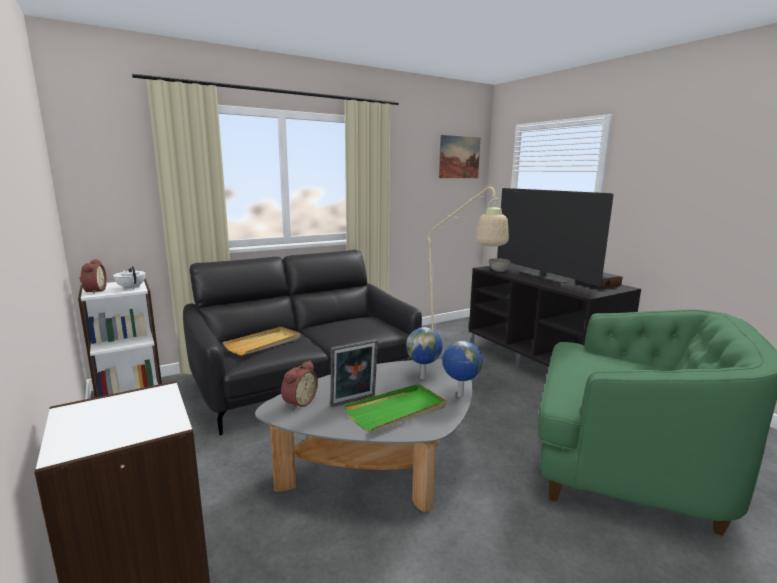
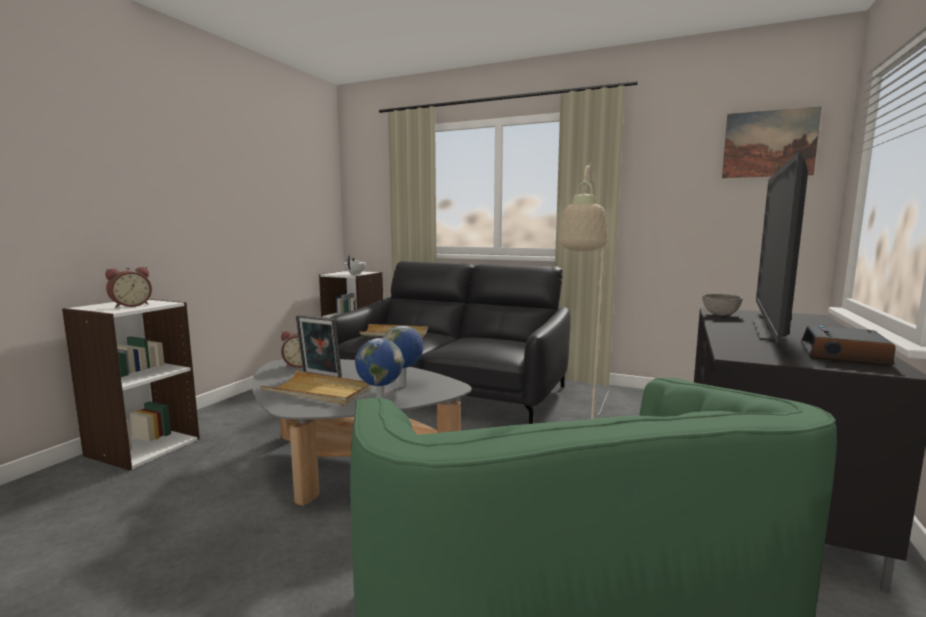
camera: 55 degrees right, 5 degrees down
(94, 291) = (336, 273): alarm clock -> alarm clock (130, 305)
(397, 410) = (318, 392): green tray -> beige tray

